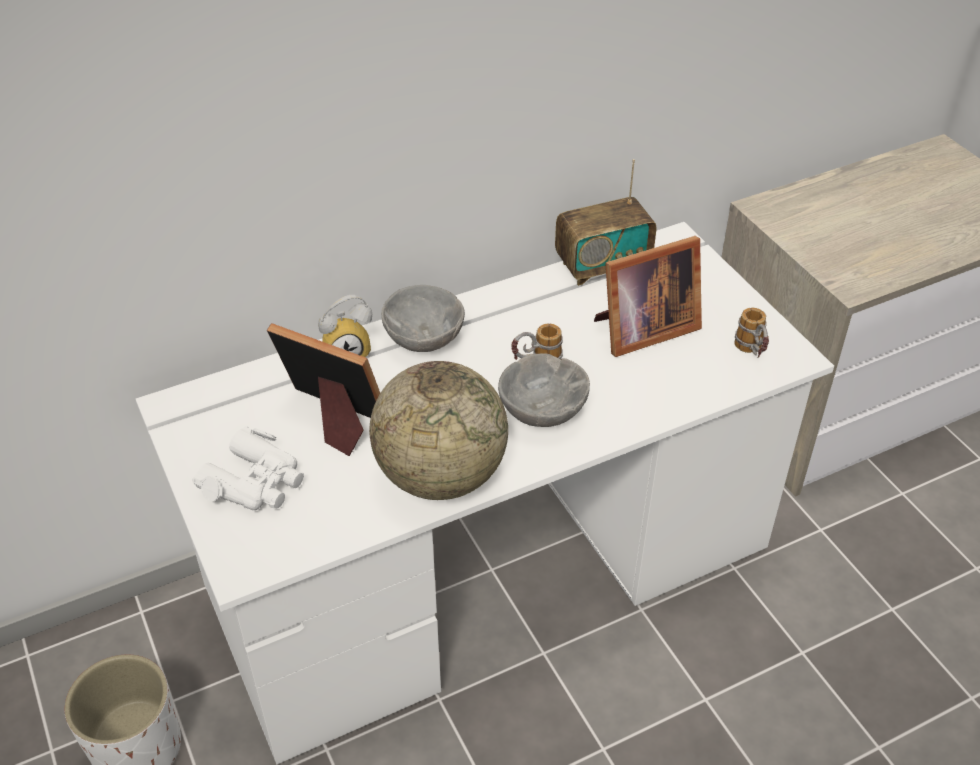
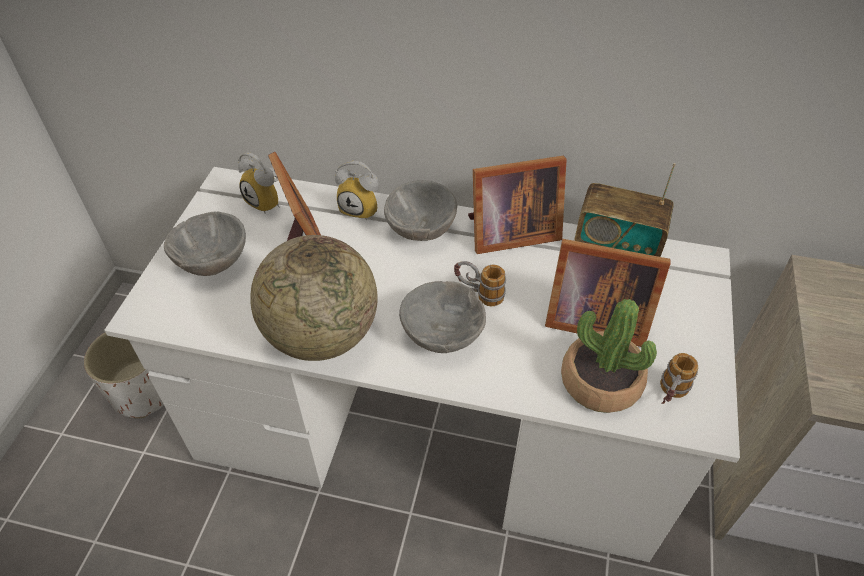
camera: 40 degrees right, 5 degrees up
(242, 398) = (268, 201): none -> alarm clock
(255, 482) = (212, 262): white binoculars -> grey bowl
(505, 301) = (509, 233): none -> picture frame
(696, 372) = (600, 382): none -> potted plant

